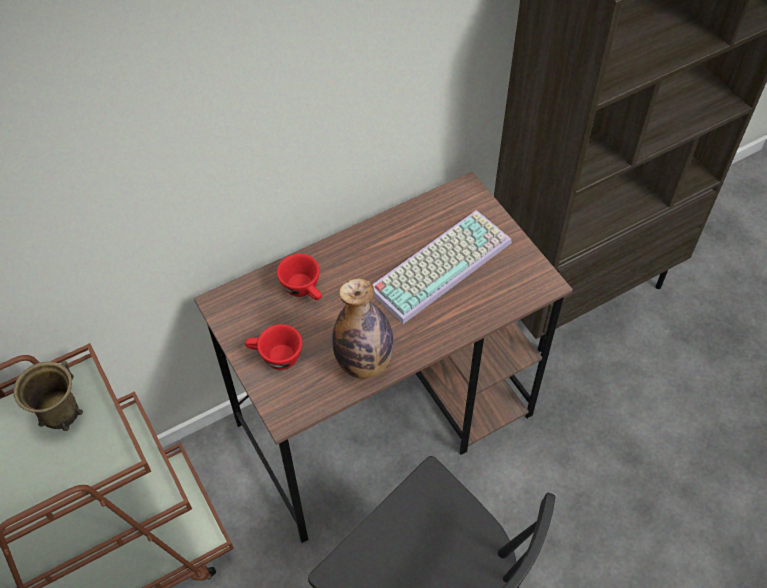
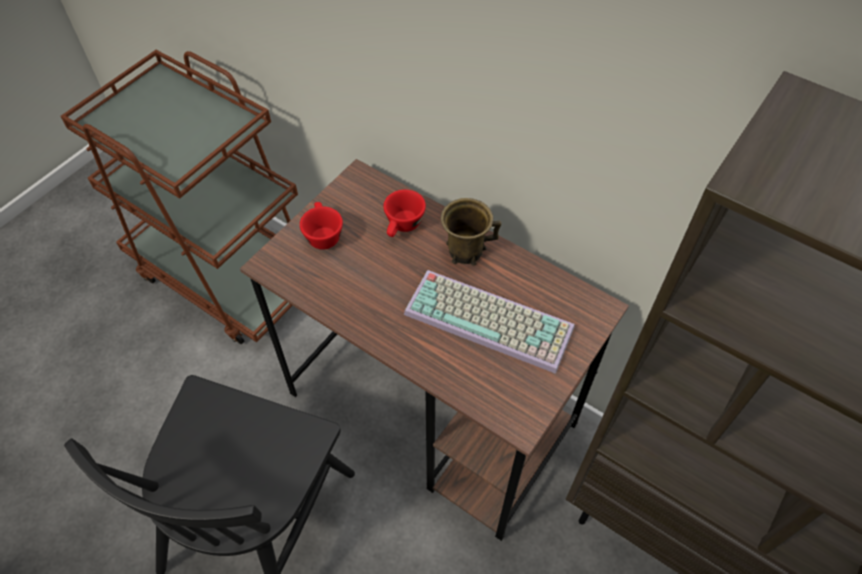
camera: 65 degrees right, 0 degrees up
(59, 412) = (209, 125): brown mug -> brown mug (465, 250)
(364, 362) = (346, 300): bottle -> none

